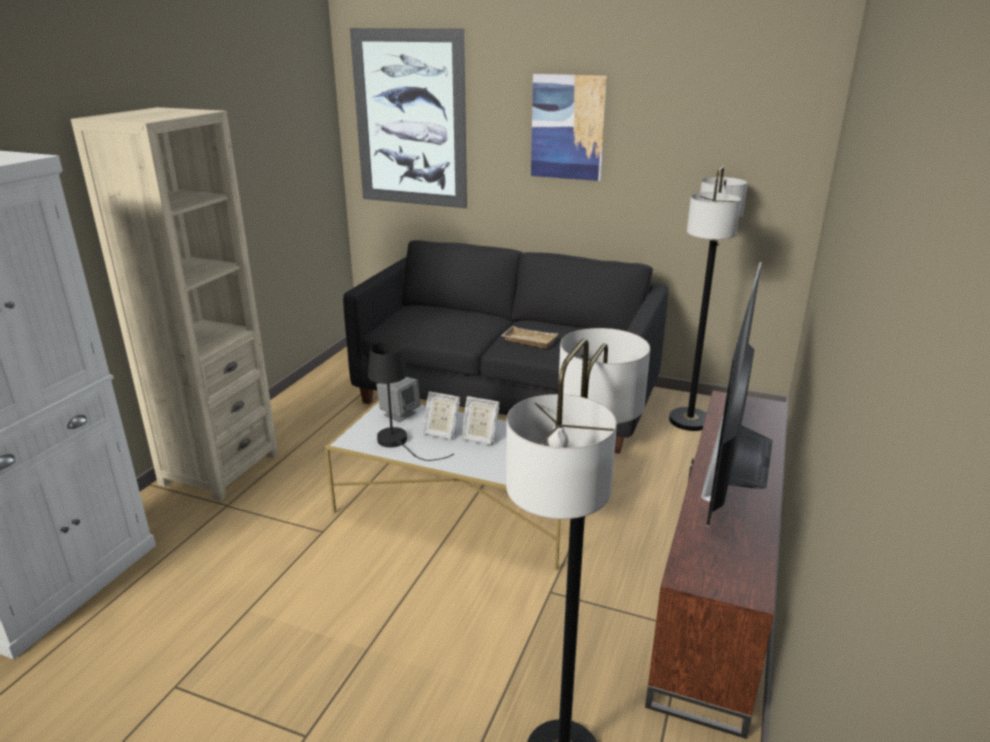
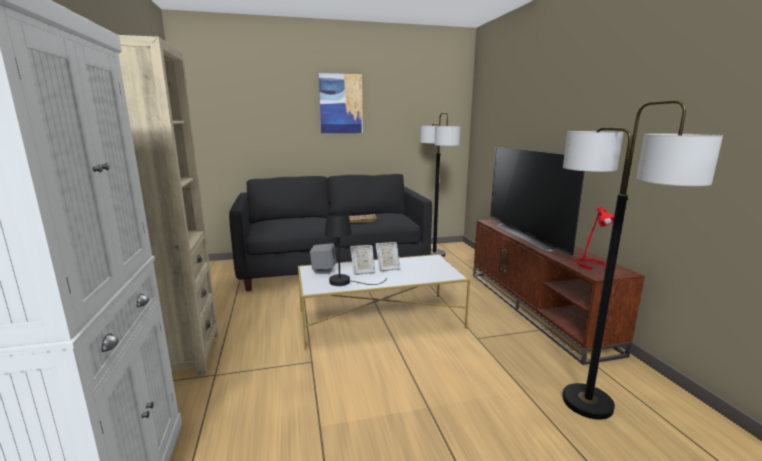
camera: 35 degrees left, 10 degrees down
(410, 119) = (234, 103): picture -> none
(714, 554) = (589, 265): none -> red table lamp

